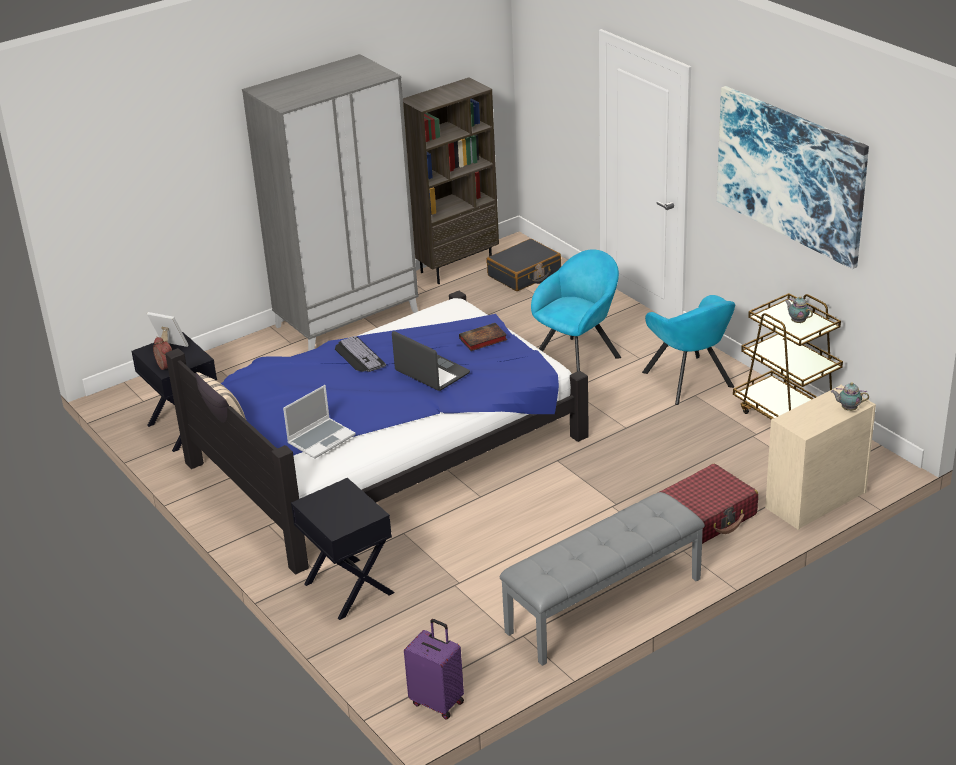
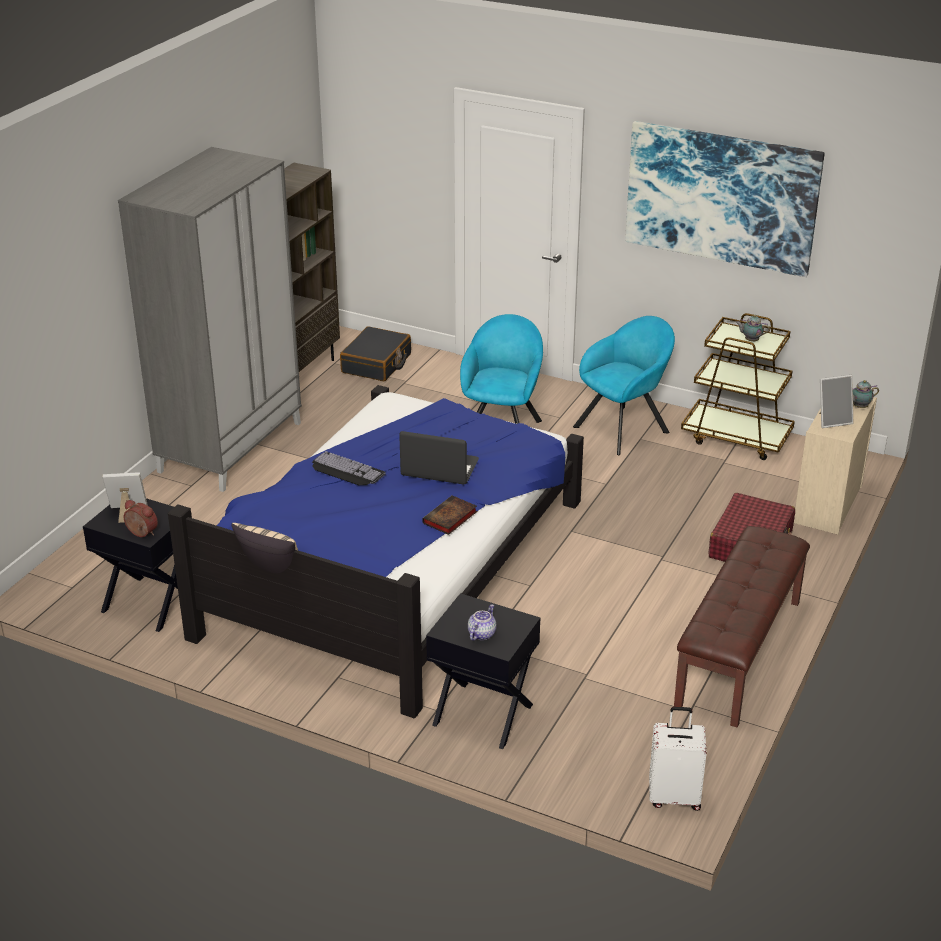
camera: 30 degrees left, 0 degrees up
(321, 439) = (389, 563): laptop -> none
(332, 514) = (481, 634): none -> teapot
(438, 702) = (674, 796): purple suitcase -> white suitcase
(482, 340) = (458, 425): book -> book (449, 518)
(604, 606) = (740, 653): grey bench -> brown bench
(690, 382) = (625, 428): turquoise armchair -> turquoise armchair turned 75 degrees counterclockwise
(808, 415) = (832, 420): none -> picture frame

